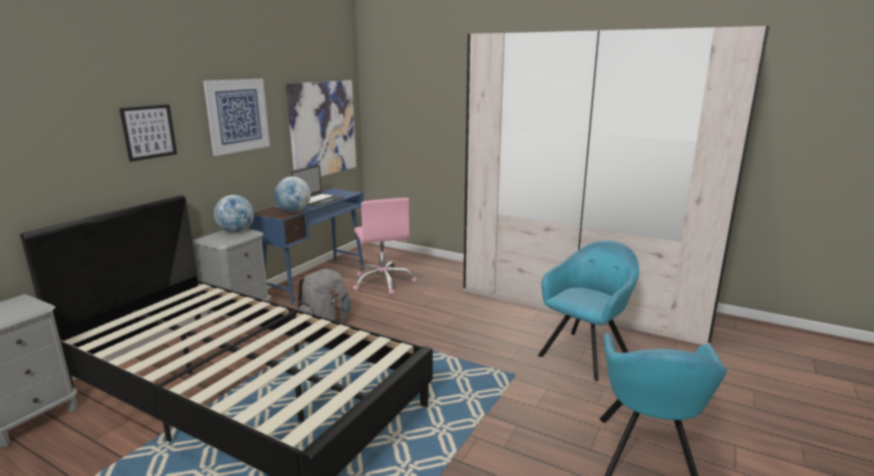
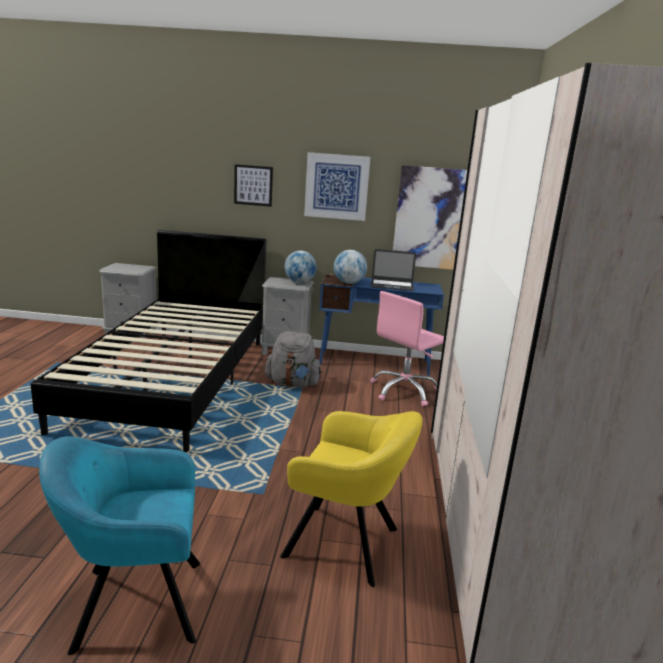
camera: 65 degrees right, 0 degrees up
(585, 353) = (346, 544): turquoise armchair -> yellow armchair

